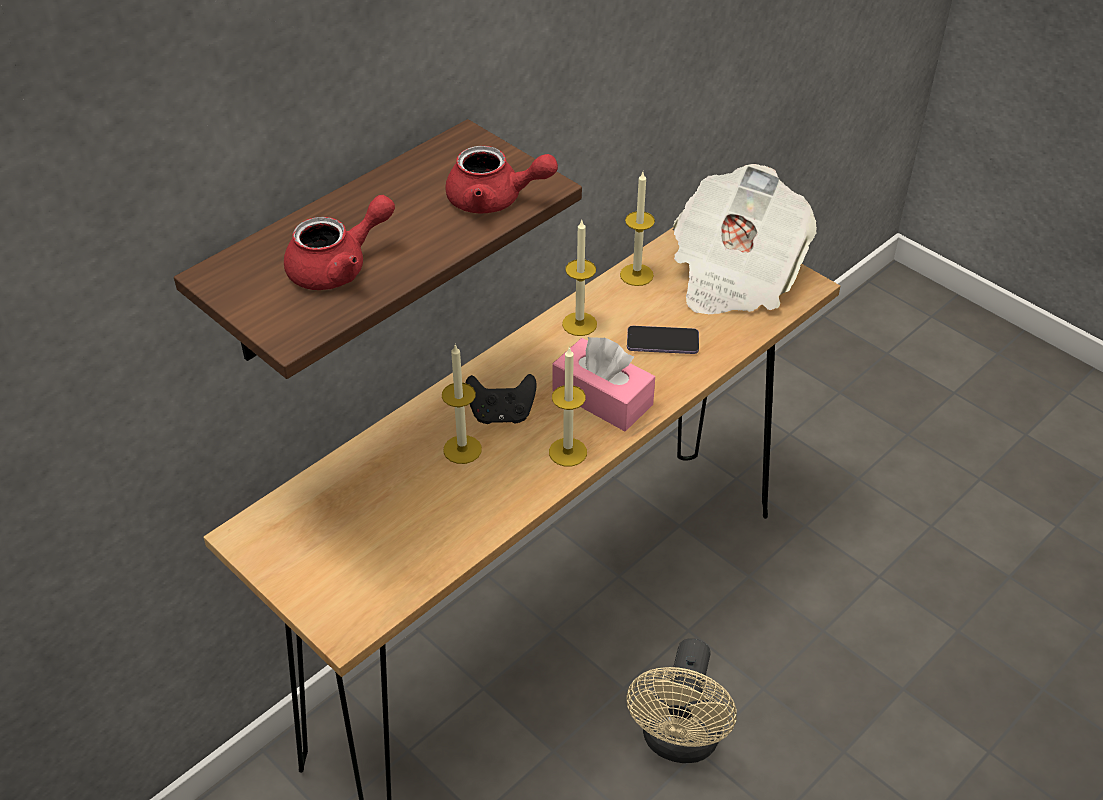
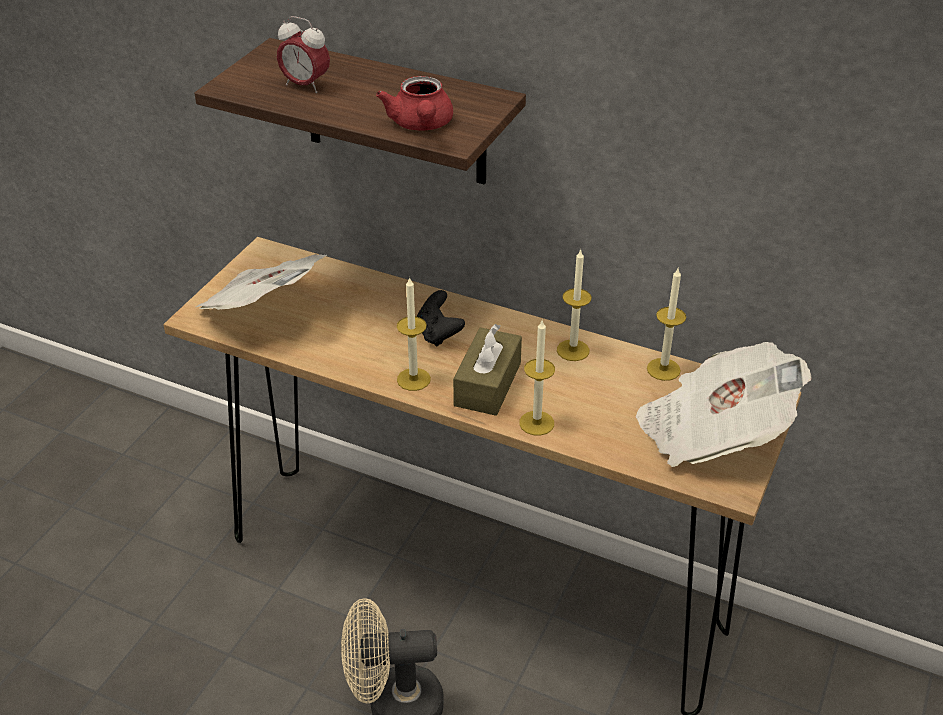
camera: 70 degrees right, 5 degrees down
(339, 267) = (305, 86): red teapot -> alarm clock
(371, 557) = (264, 310): none -> newspaper
(462, 449) = (389, 324): candle -> candle (536, 423)
(602, 398) = (487, 384): pink tissue box -> brown tissue box
(662, 342) = (581, 405): phone -> none

